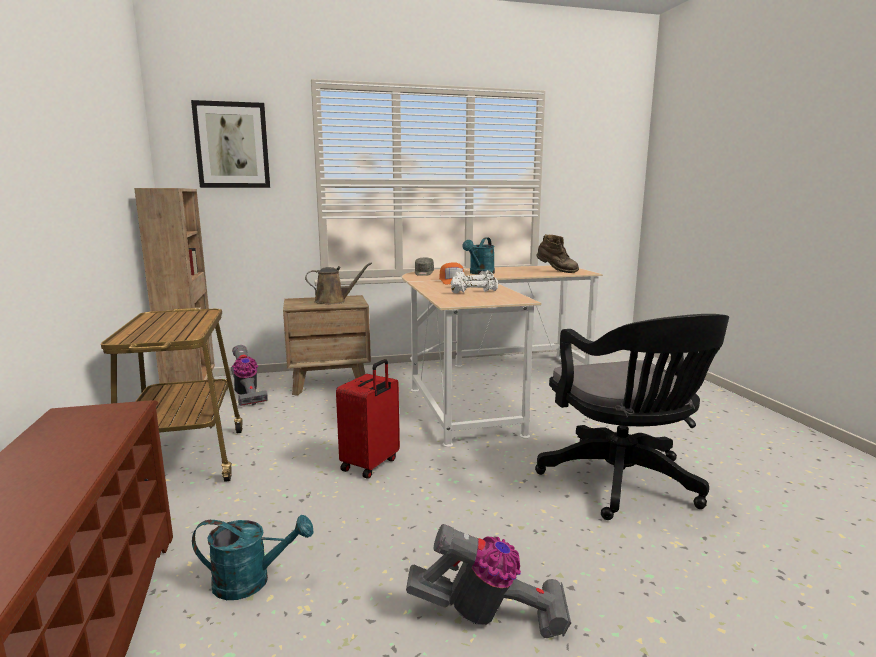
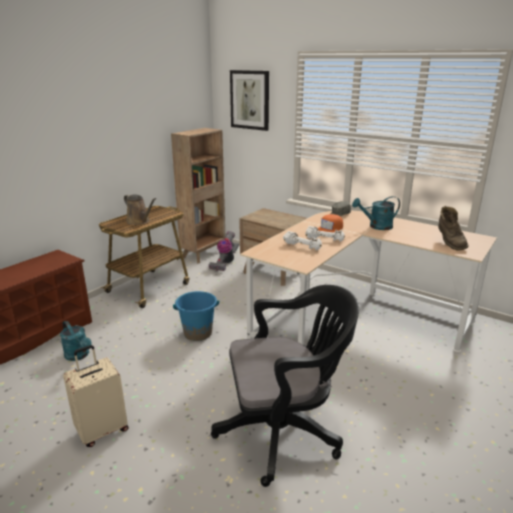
camera: 50 degrees right, 10 degrees up
(333, 301) = (278, 219): brown watering can -> brown watering can (139, 221)
(371, 465) = (198, 333): red suitcase -> blue bucket
(489, 616) = (102, 430): vacuum cleaner -> beige suitcase
(623, 483) = (284, 431): black office chair -> black office chair turned 135 degrees counterclockwise

